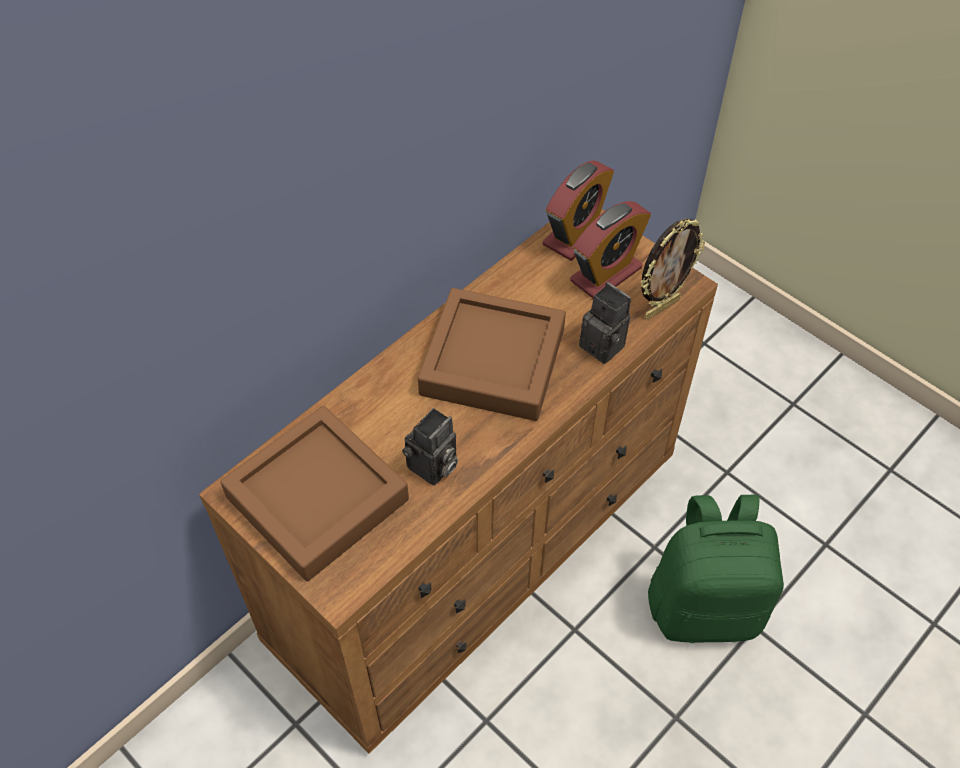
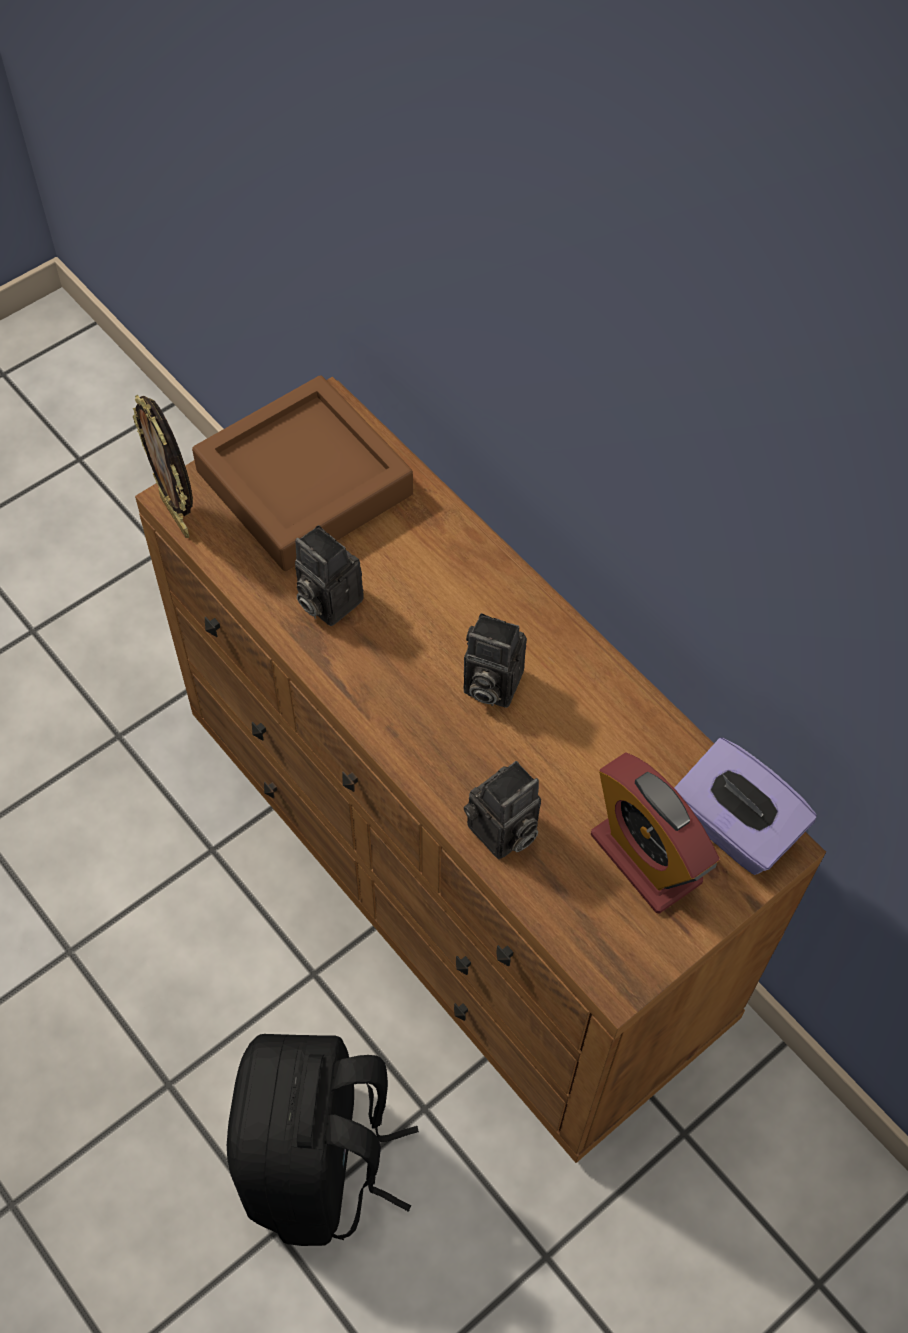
camera: 95 degrees right, 5 degrees up
(493, 361) = (488, 684): brown tray -> camera
(575, 235) = (734, 827): alarm clock -> purple tissue box
(661, 307) = (571, 927): picture frame -> picture frame (177, 515)
(704, 606) = (320, 1163): green backpack -> black backpack

